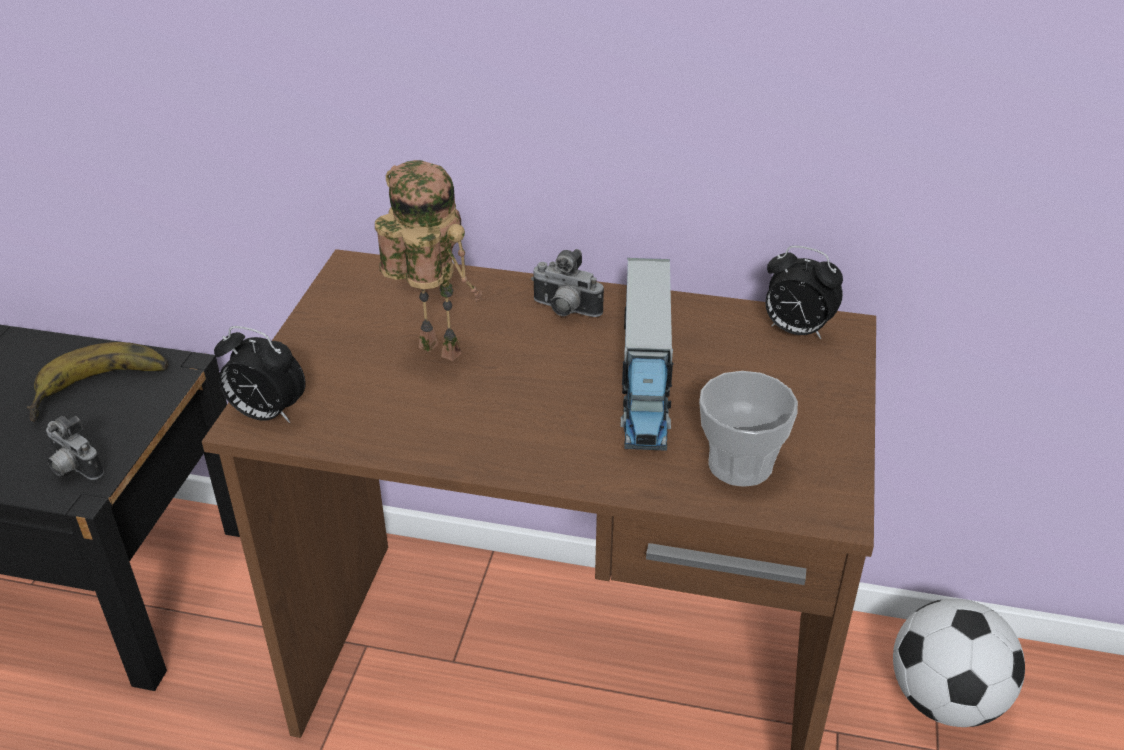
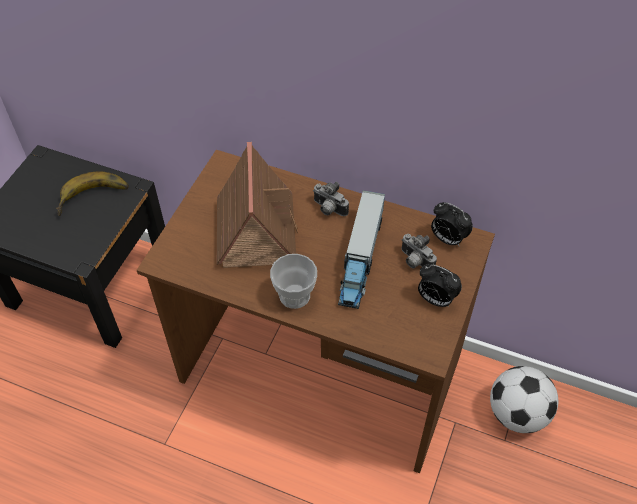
camera: 10 degrees right, 15 degrees up
(73, 469) = (78, 246): camera -> camera (414, 261)
(266, 414) = (168, 258): alarm clock -> alarm clock (435, 299)
(433, 352) = (256, 228): toy robot -> toy house
(740, 464) = (393, 321): cup -> cup (294, 295)

